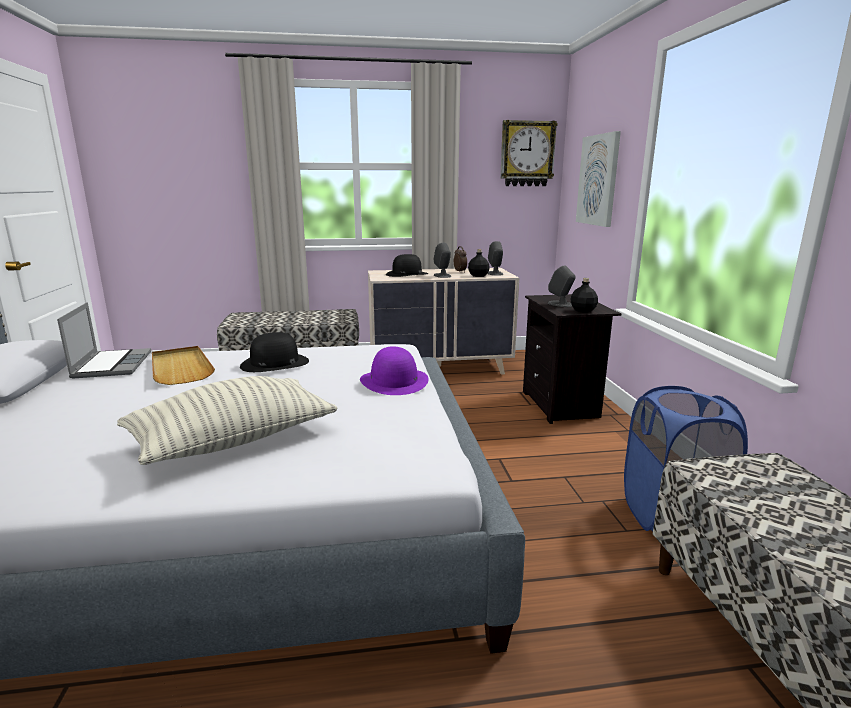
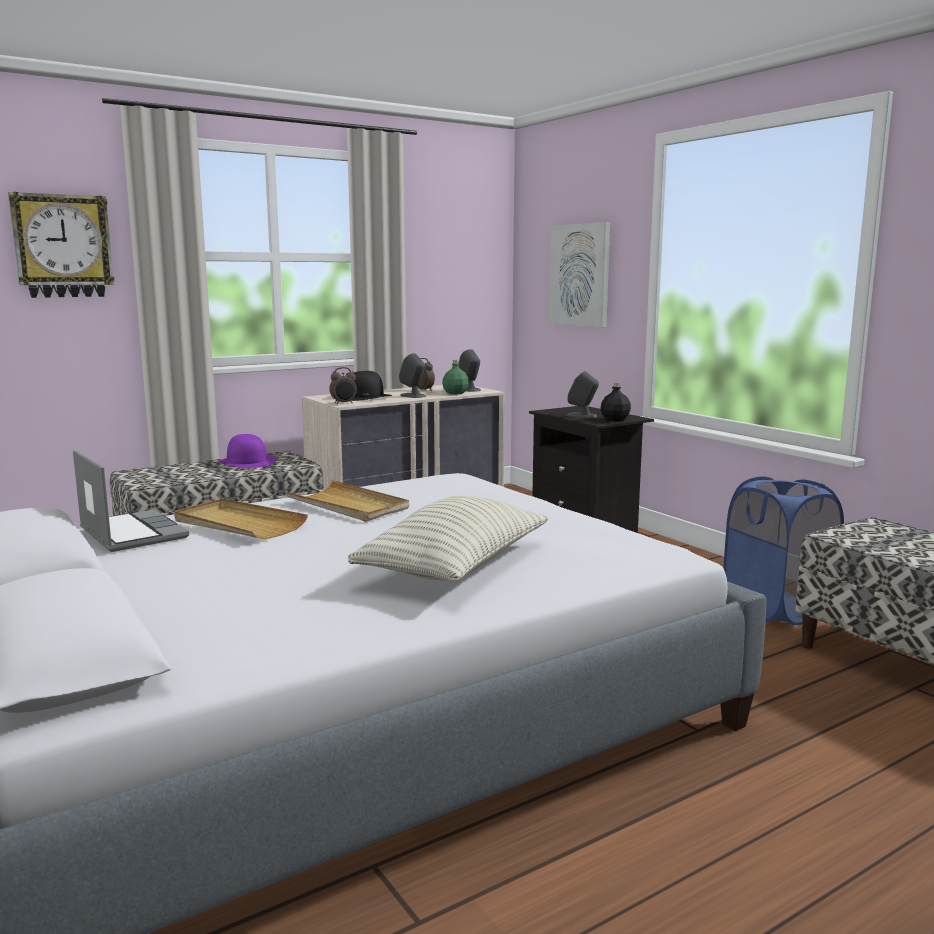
camera: 25 degrees left, 5 degrees down
(274, 363) = (348, 505): black hat -> beige tray
(381, 278) = (344, 403): none -> alarm clock
(394, 381) = (517, 503): purple hat -> purple hat (247, 462)
(478, 276) = (455, 393): black bottle -> green bottle
(527, 154) = (475, 243): wall clock -> wall clock (63, 246)

